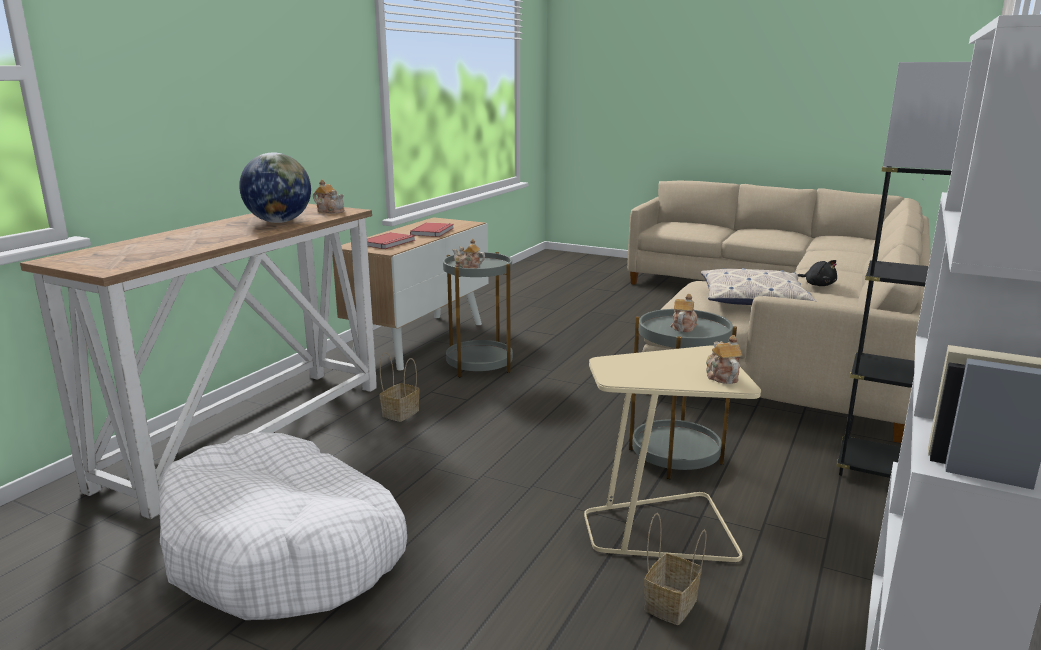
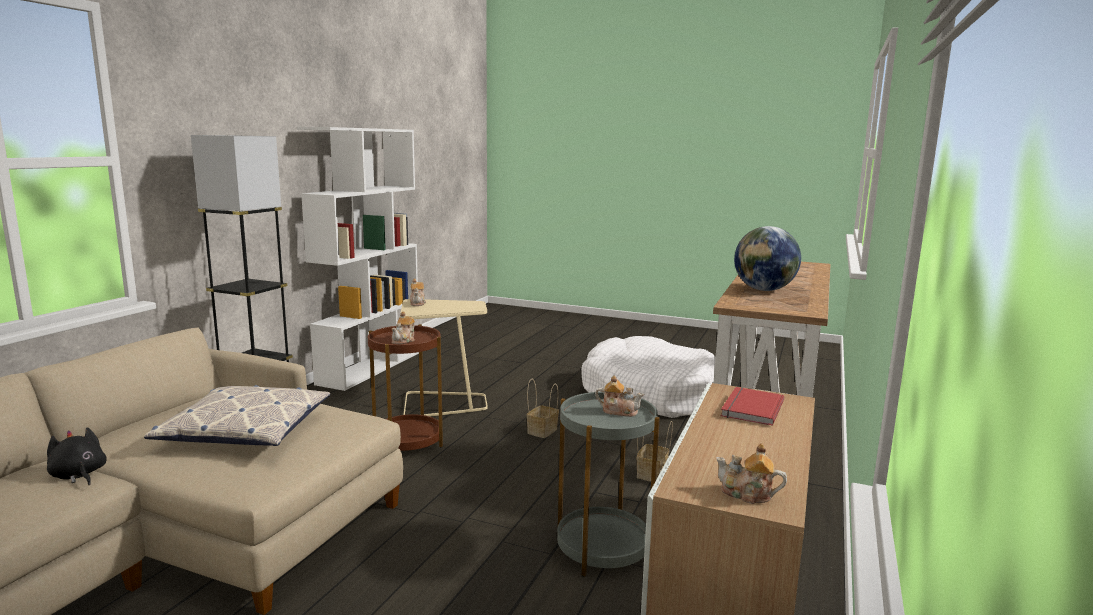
camera: 175 degrees right, 5 degrees down
(330, 211) = (751, 303): teapot -> teapot (747, 494)
(434, 231) = (721, 446): red book -> none
(671, 606) = (453, 381): basket -> basket (542, 430)
(675, 456) = (407, 442): grey side table -> brown side table

